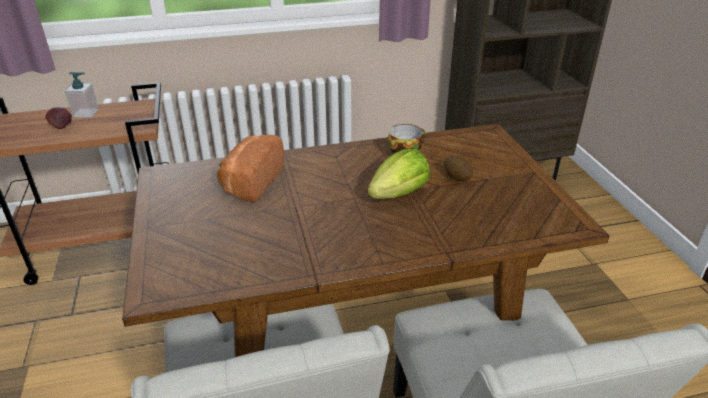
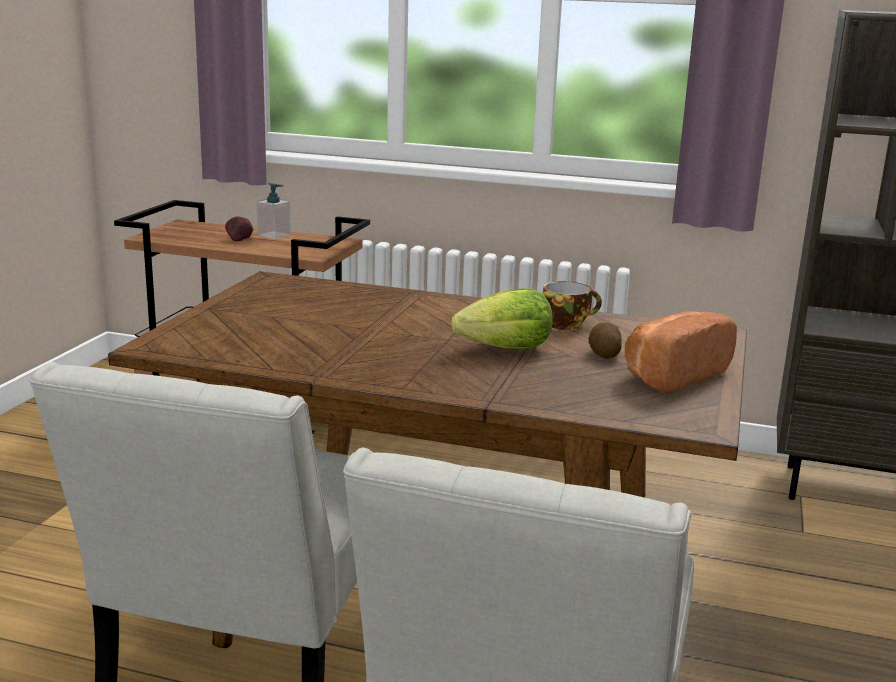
camera: 30 degrees right, 15 degrees down
(250, 182) = (352, 304): bread -> bread (671, 375)

